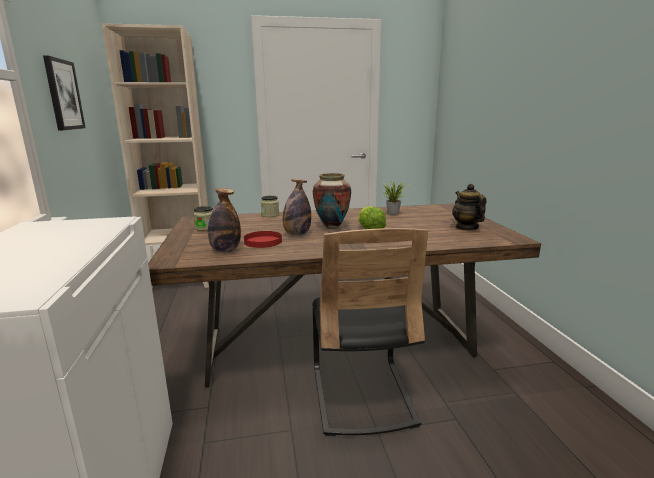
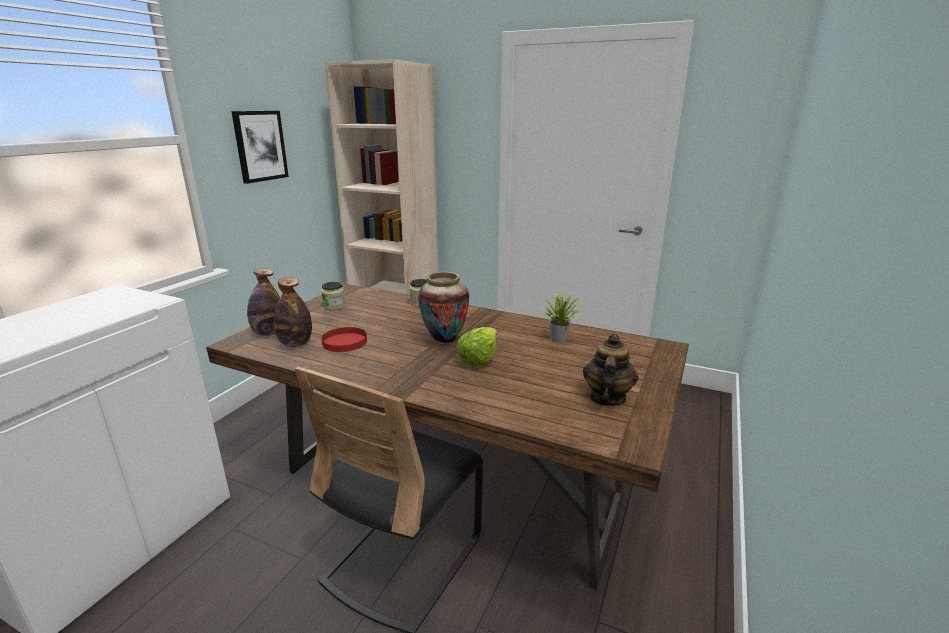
camera: 35 degrees right, 5 degrees up
(297, 234) = (391, 342): bottle -> bottle (268, 333)

